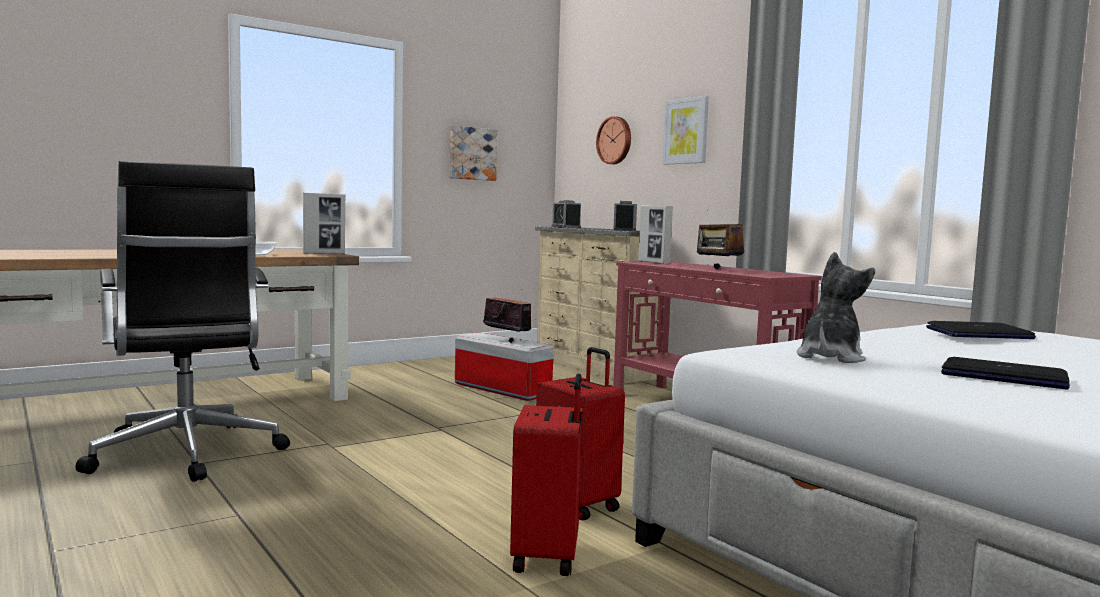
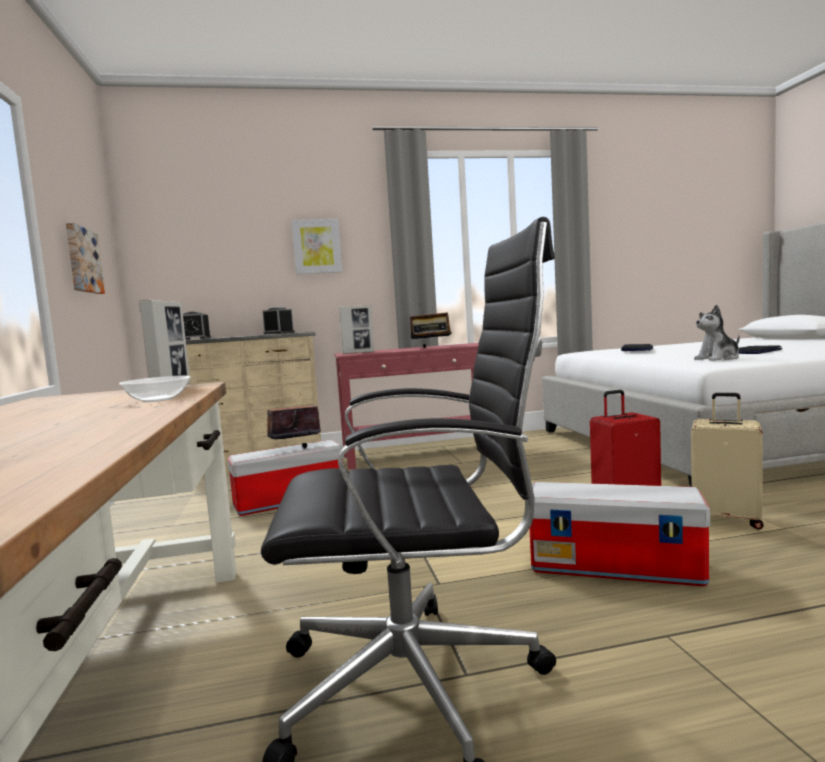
camera: 65 degrees left, 0 degrees up
(374, 499) = (617, 567): none -> storage box
(548, 556) = (727, 519): red suitcase -> beige suitcase
(615, 140) = (223, 253): wall clock -> none
(830, 357) = (718, 359): plush toy -> plush toy turned 75 degrees counterclockwise

